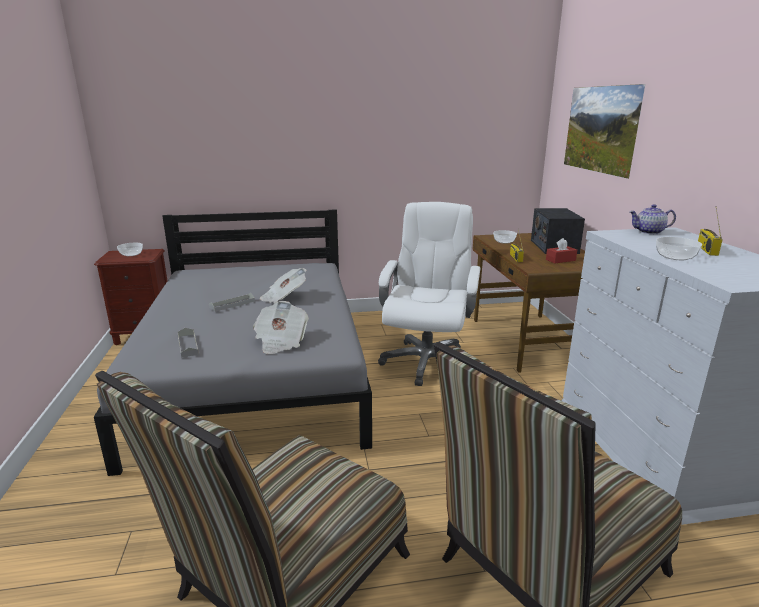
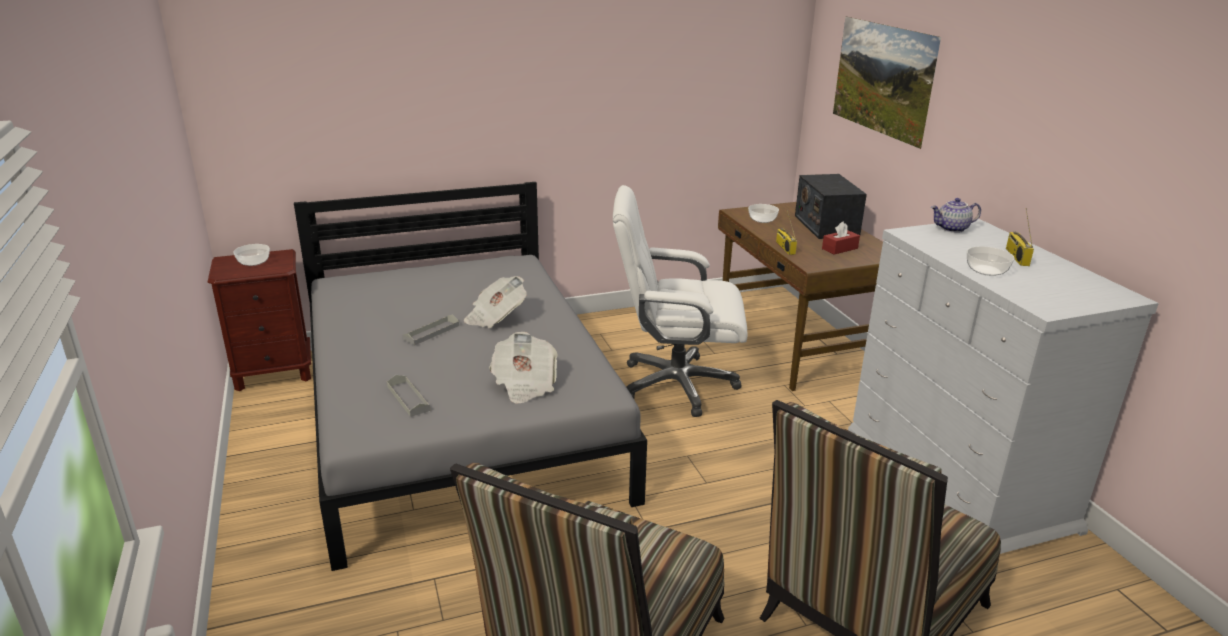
camera: 10 degrees left, 5 degrees up
(426, 361) = (675, 385): white office chair -> white office chair turned 90 degrees counterclockwise

